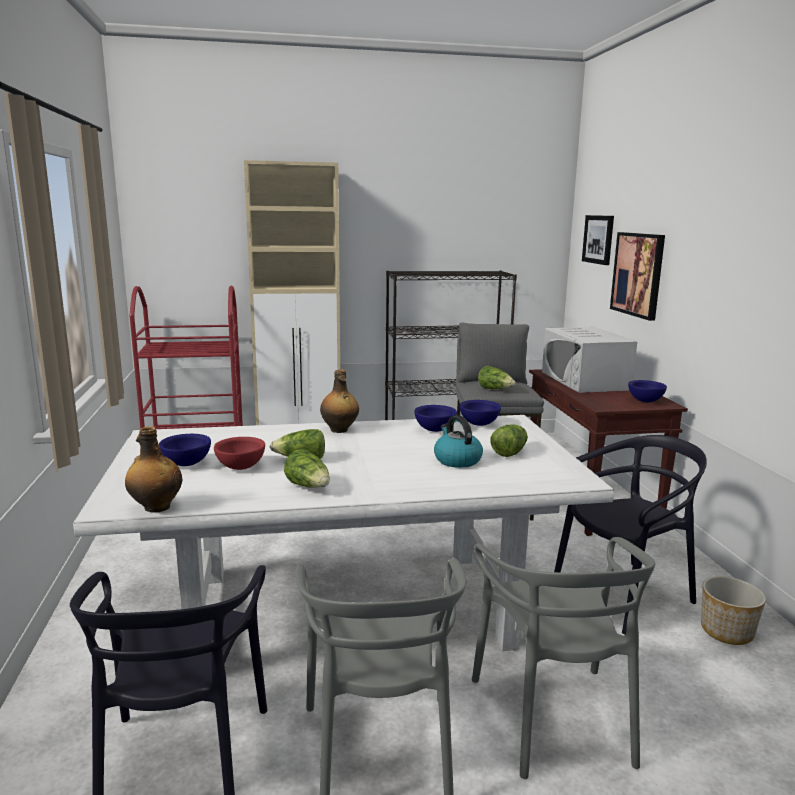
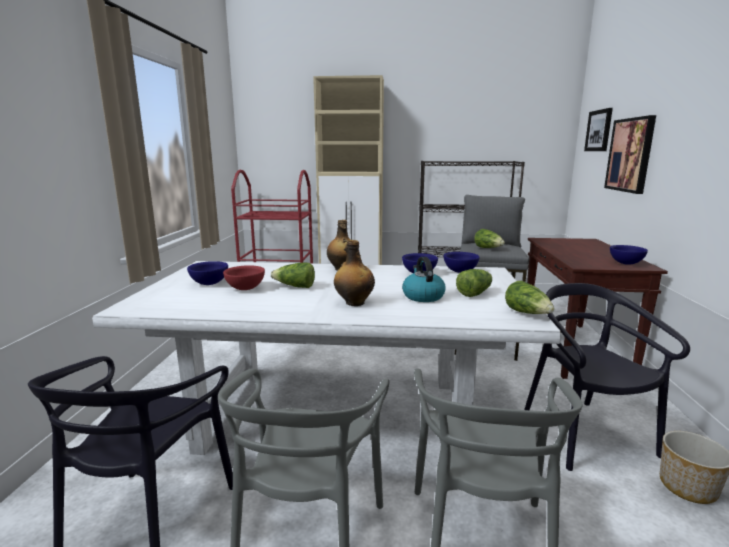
camera: 15 degrees right, 0 degrees up
(156, 507) = (158, 311): bottle -> bottle (354, 303)
(309, 486) = (284, 306): lettuce -> lettuce (528, 313)
(584, 380) = (573, 246): white microwave -> none
(624, 594) = (585, 434): black chair -> black chair turned 90 degrees counterclockwise

